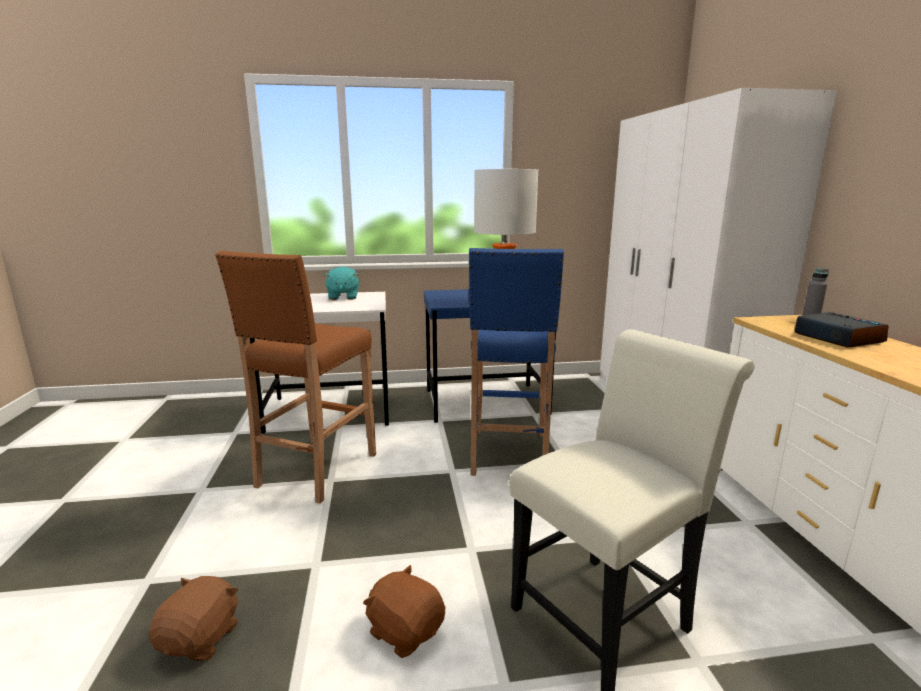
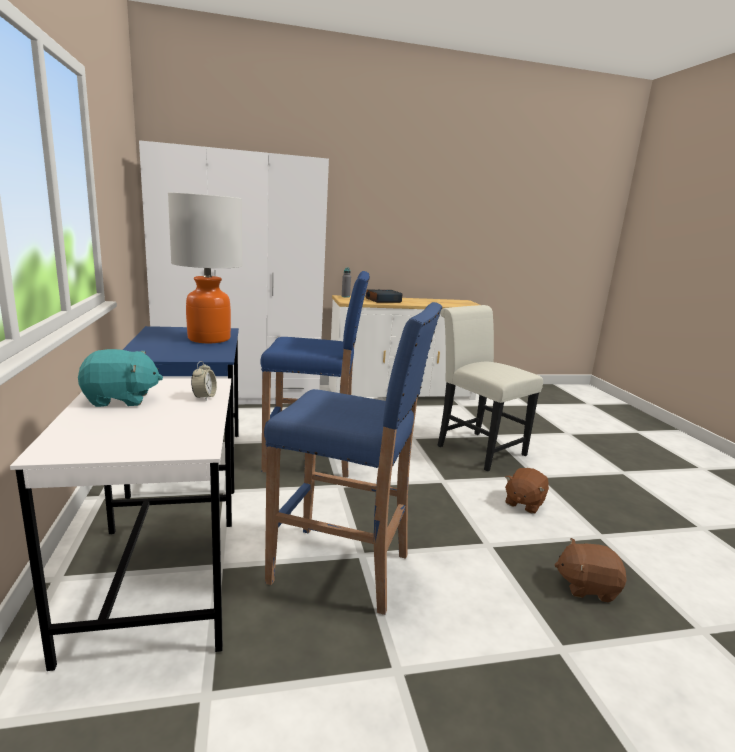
camera: 95 degrees left, 0 degrees up
(315, 471) = (343, 569): brown stool -> blue stool
(342, 307) = (204, 397): none -> alarm clock

